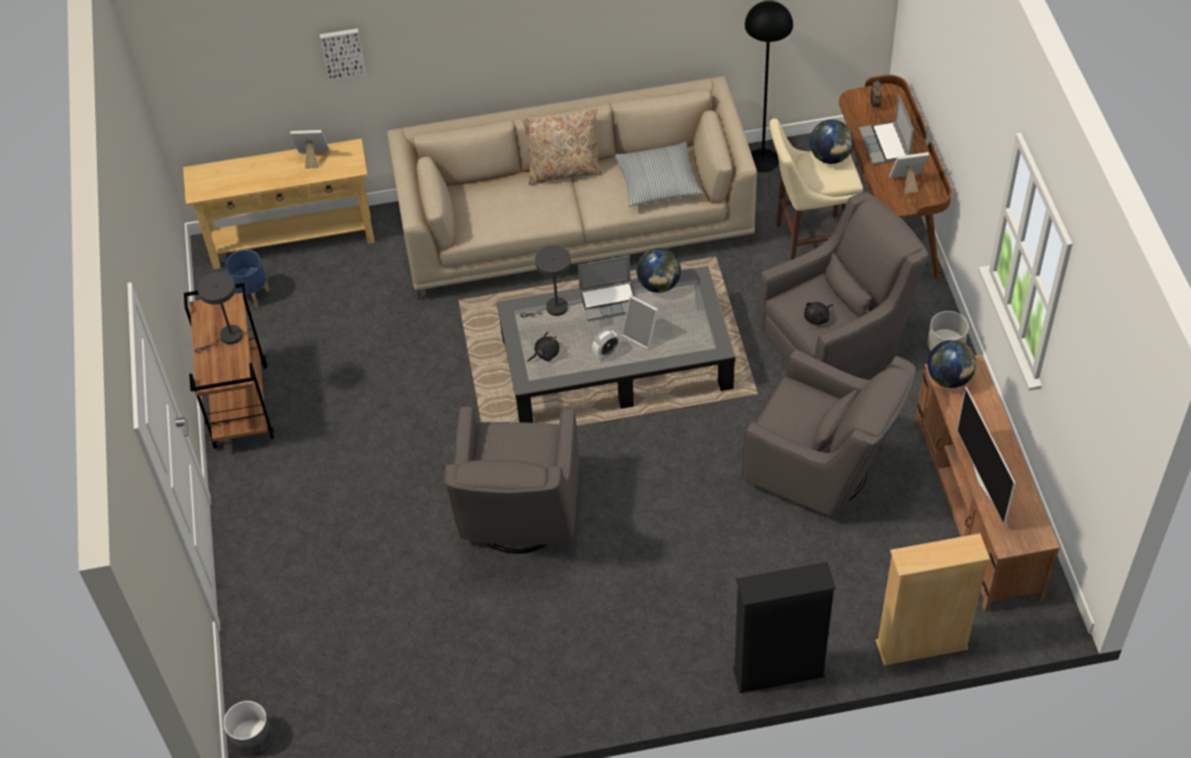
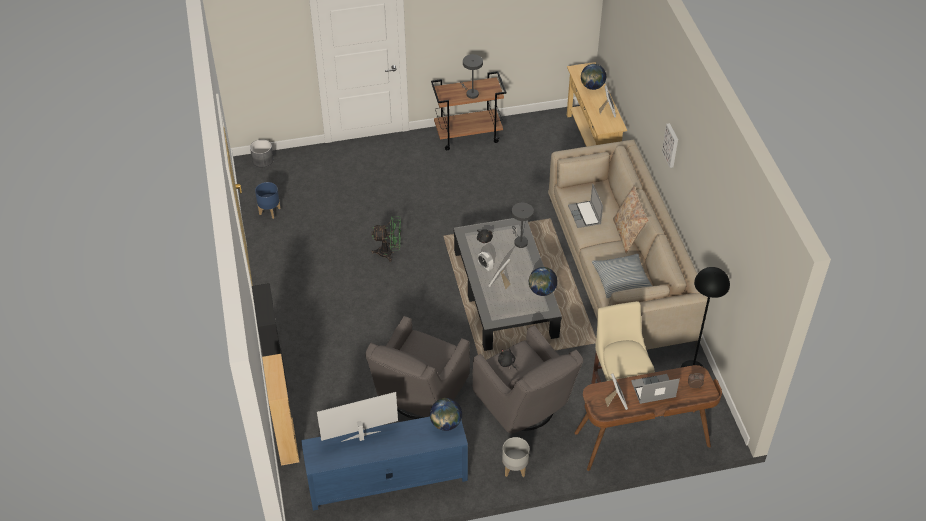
camera: 85 degrees right, 5 degrees down
(252, 294) = (548, 132): blue planter -> blue planter (270, 211)
(343, 52) = (637, 75): picture -> picture (671, 145)
(518, 517) = (389, 252): grey armchair -> green fan
(609, 301) = (527, 267): laptop -> laptop (585, 215)
(830, 157) = (636, 357): globe -> globe (592, 87)
(977, 508) = (386, 478): brown tv stand -> blue tv stand

